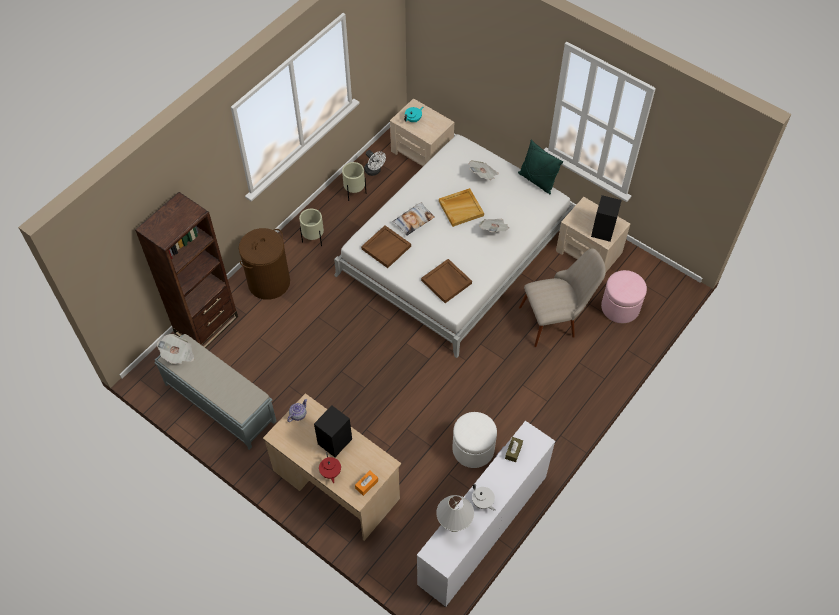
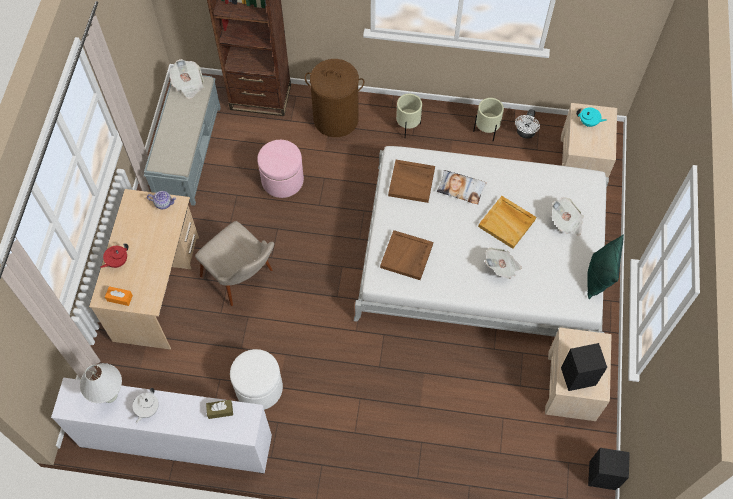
camera: 60 degrees right, 5 degrees up
(335, 441) = (152, 248): black speaker -> black speaker (603, 476)
(556, 319) = (461, 393): beige chair -> beige chair (244, 280)
(620, 307) = (520, 453): pink ottoman -> pink ottoman (282, 180)

